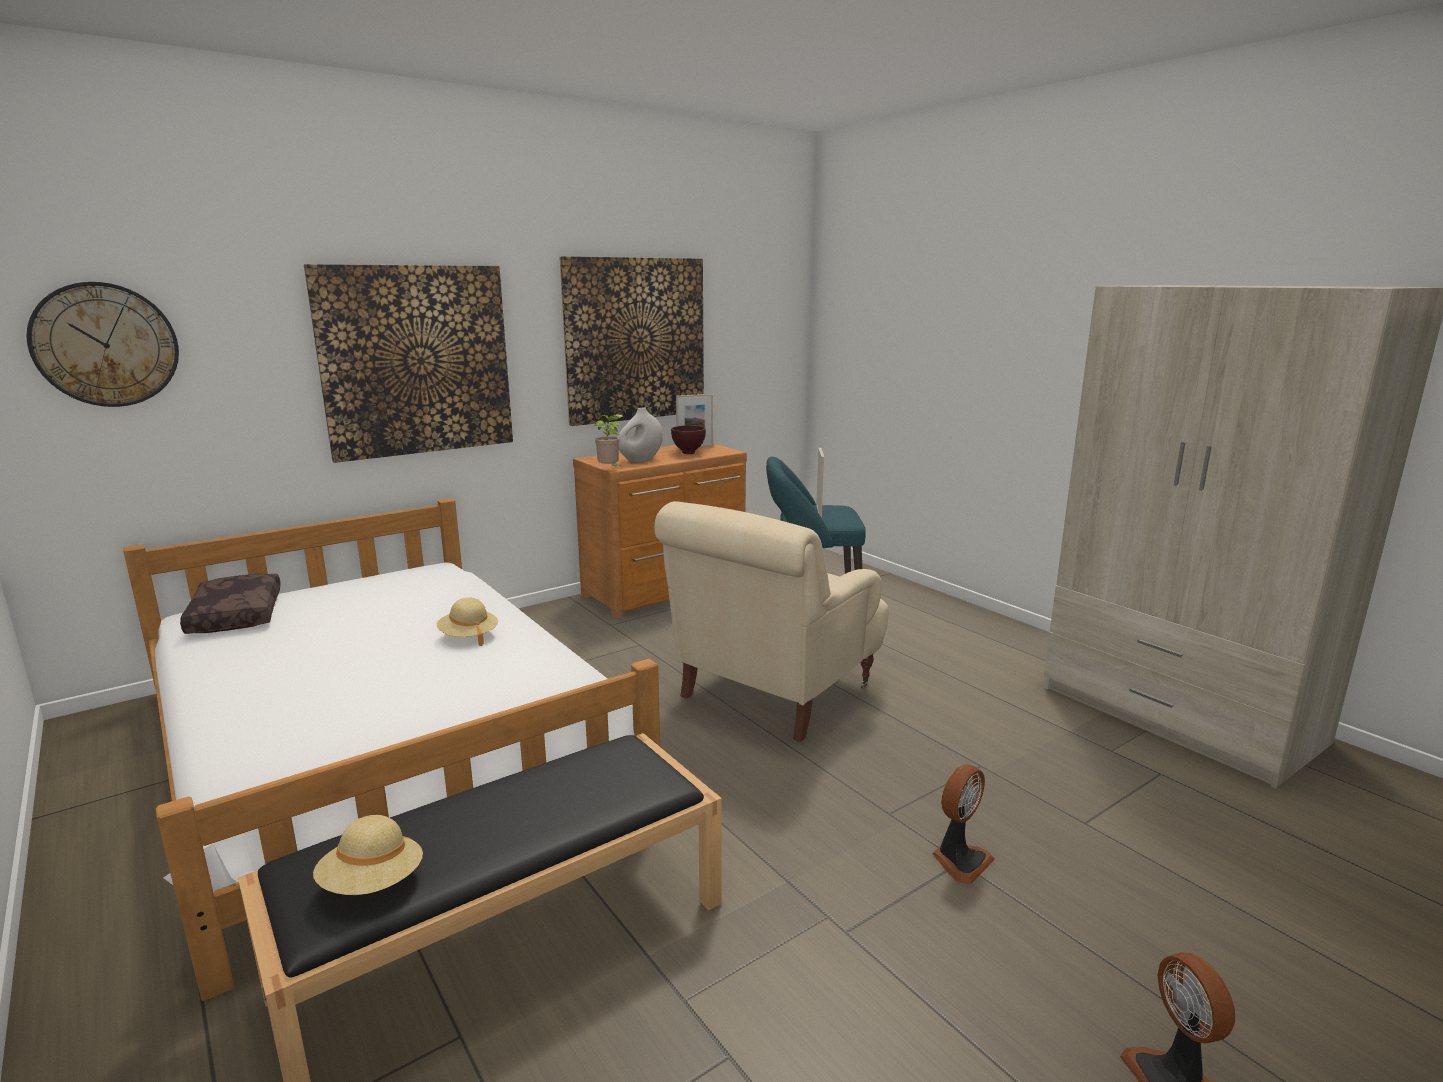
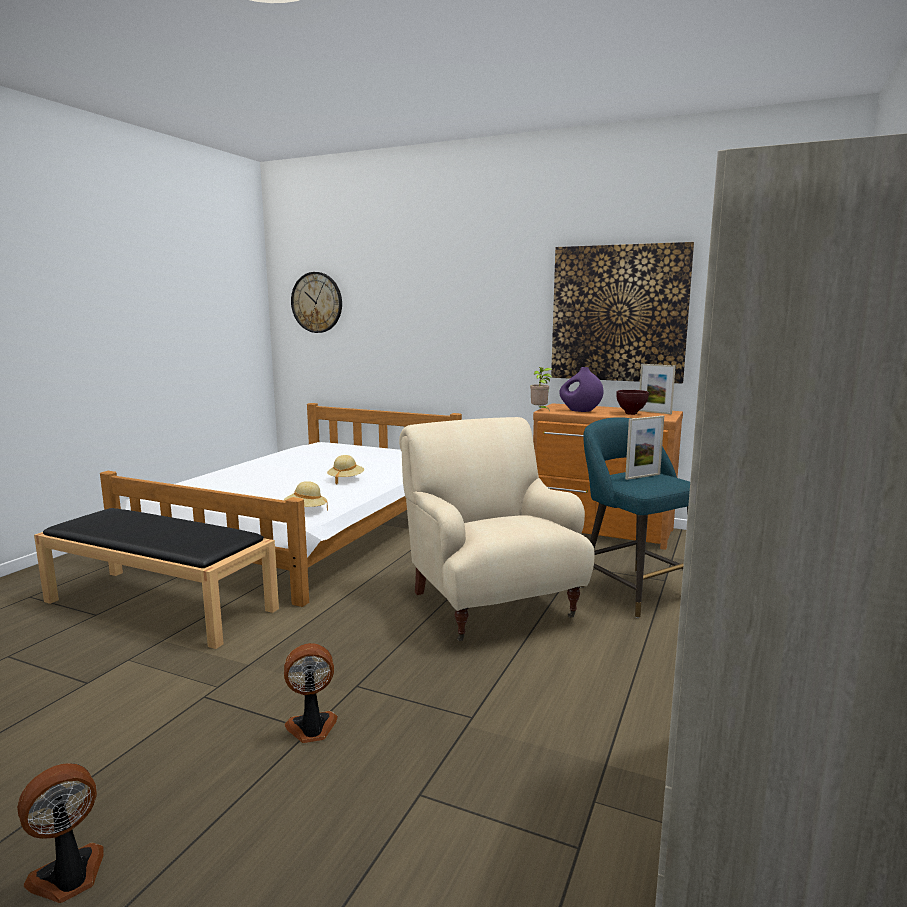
camera: 60 degrees right, 5 degrees down
(234, 615) = (324, 446): brown pillow -> none
(372, 884) = (94, 523): beige hat -> beige hat (306, 511)
(416, 361) = (452, 320): picture -> none
(640, 460) = (580, 411): white vase -> purple vase
(773, 693) = (491, 603): beige armchair -> beige armchair turned 60 degrees clockwise
(959, 860) = (312, 729): fan -> fan turned 150 degrees clockwise

